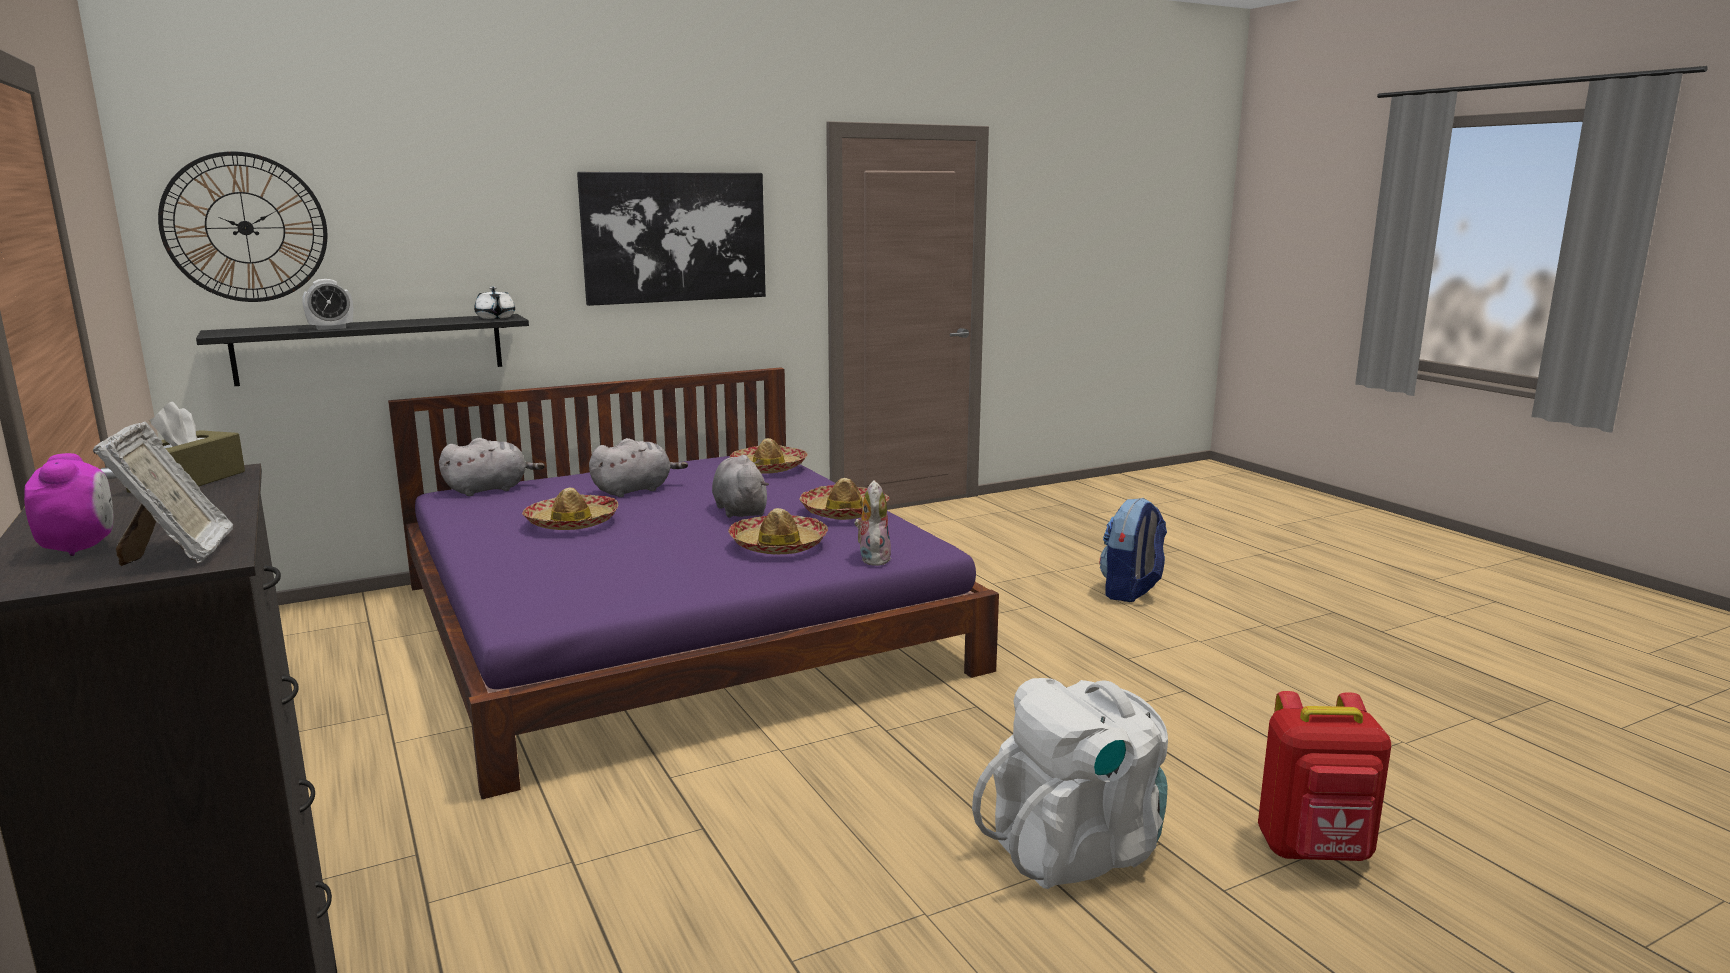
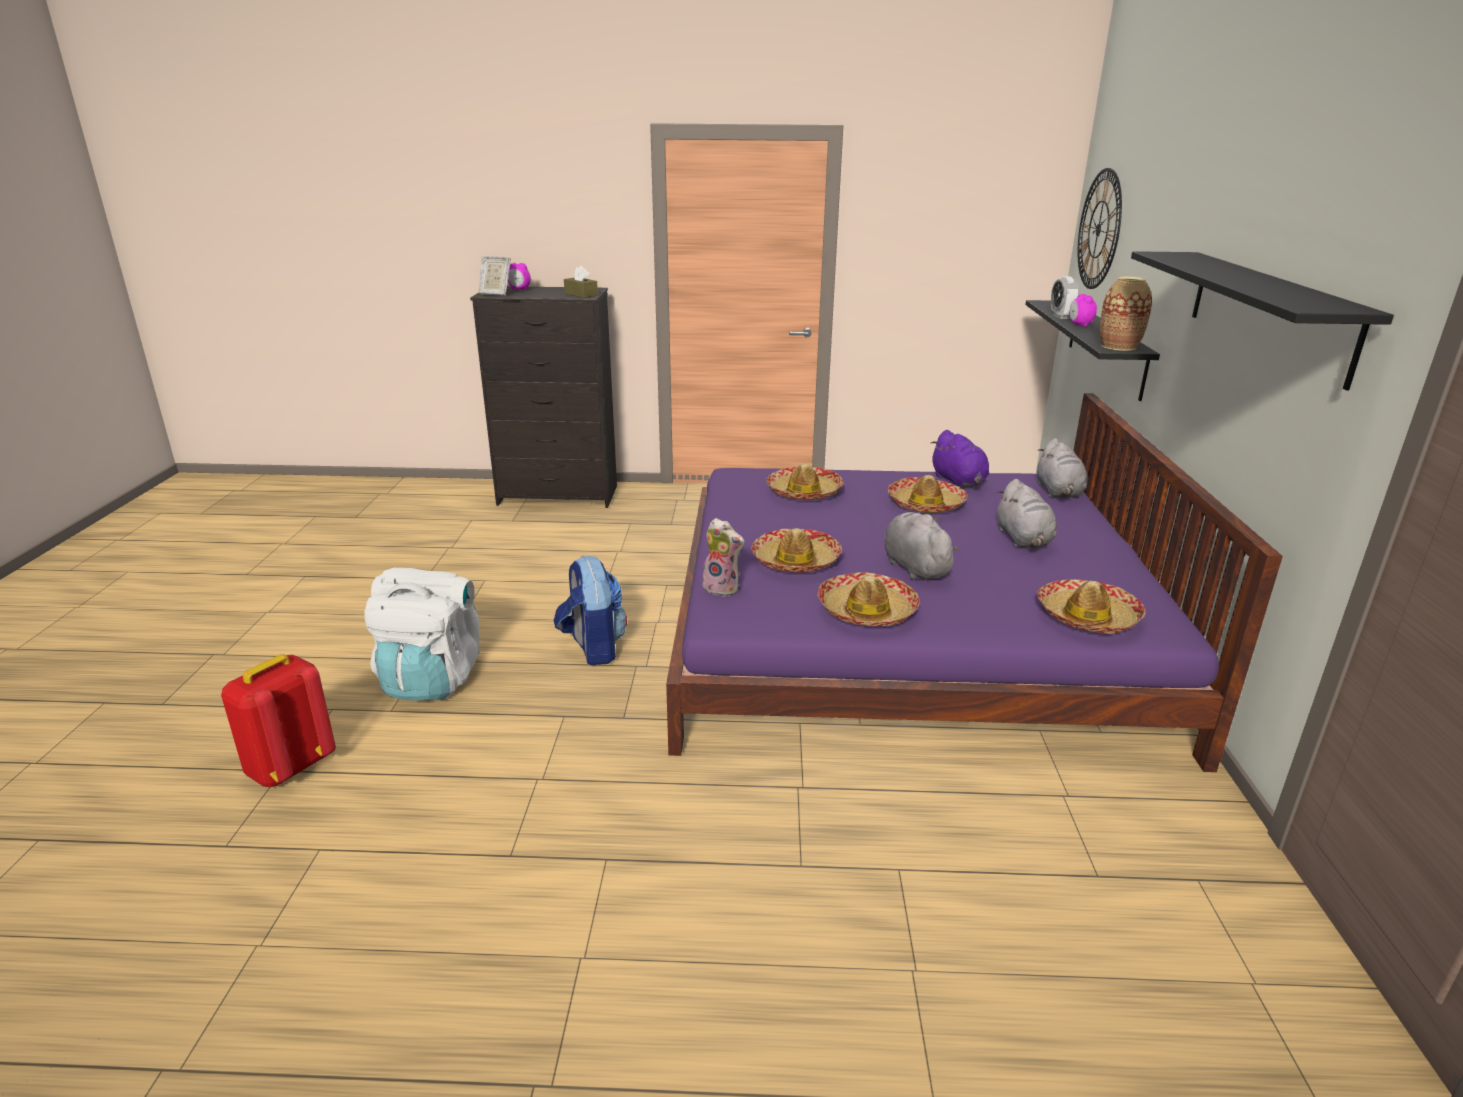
camera: 120 degrees right, 10 degrees up
(386, 324) = (1079, 325): none -> alarm clock
(479, 521) = (959, 481): none -> purple plush toy
(495, 317) = (1118, 346): white teapot -> vase
(581, 568) = (804, 492): none -> hat
(675, 237) = (1268, 313): picture -> black shelf
(740, 510) = (914, 567): grey plush toy -> grey plush toy turned 120 degrees counterclockwise
(1131, 592) = (776, 1003): backpack -> backpack (593, 648)

